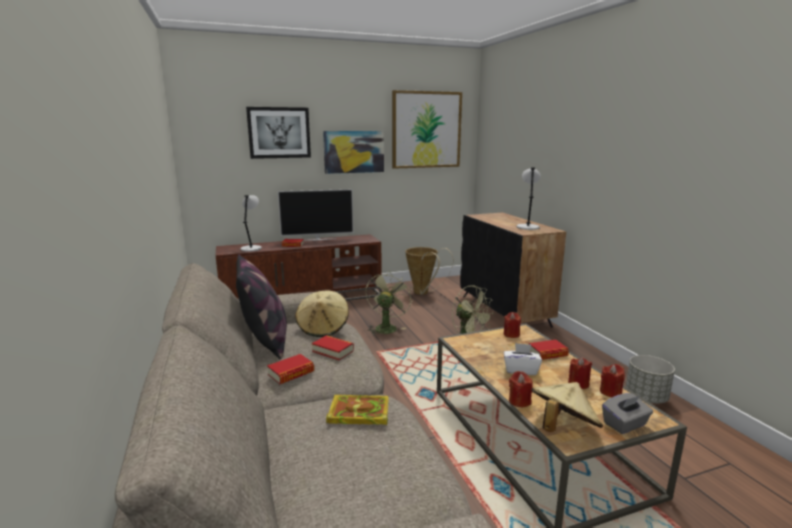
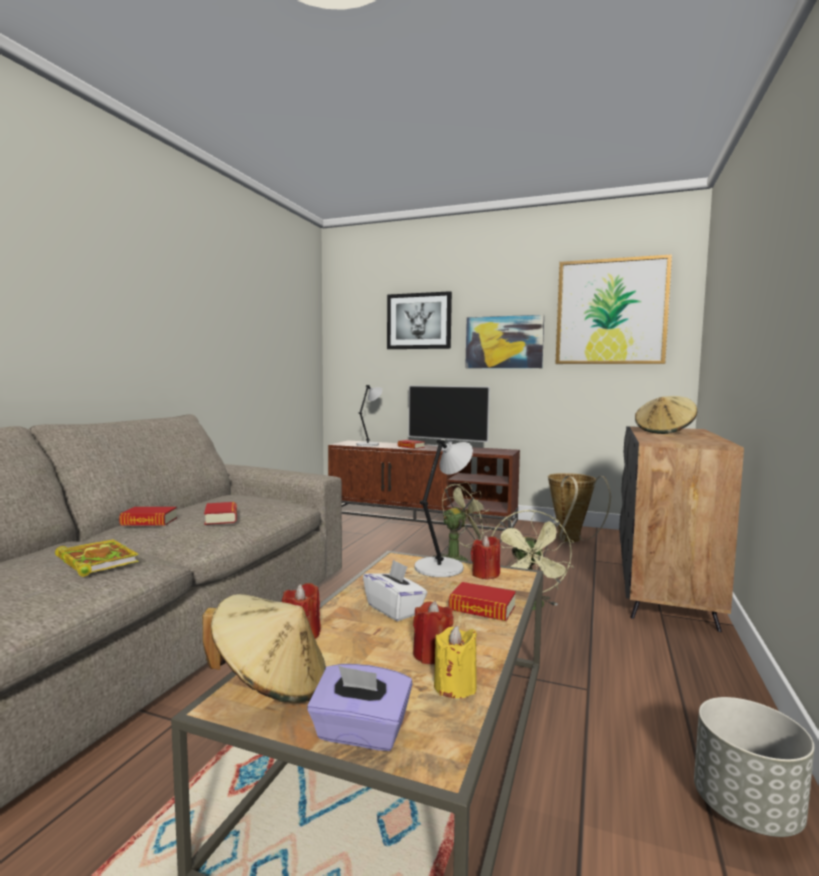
camera: 40 degrees right, 10 degrees down
(265, 341) = (206, 501): pillow -> none
(323, 328) = (267, 503): beige hat -> beige hat (664, 432)
(527, 227) = (683, 439): grey table lamp -> grey table lamp (441, 567)
(610, 392) = (455, 686): red candle -> yellow candle
(625, 424) = (360, 733): grey tissue box -> purple tissue box

